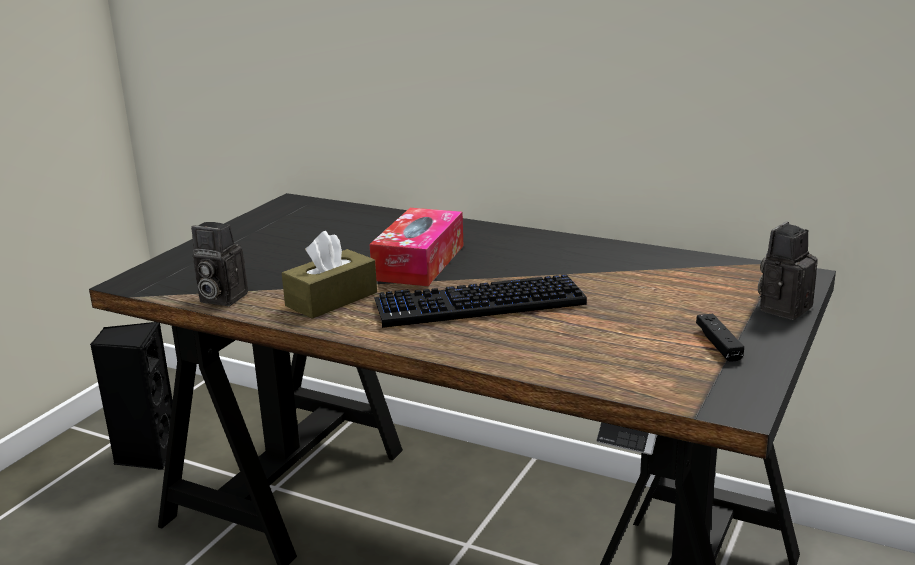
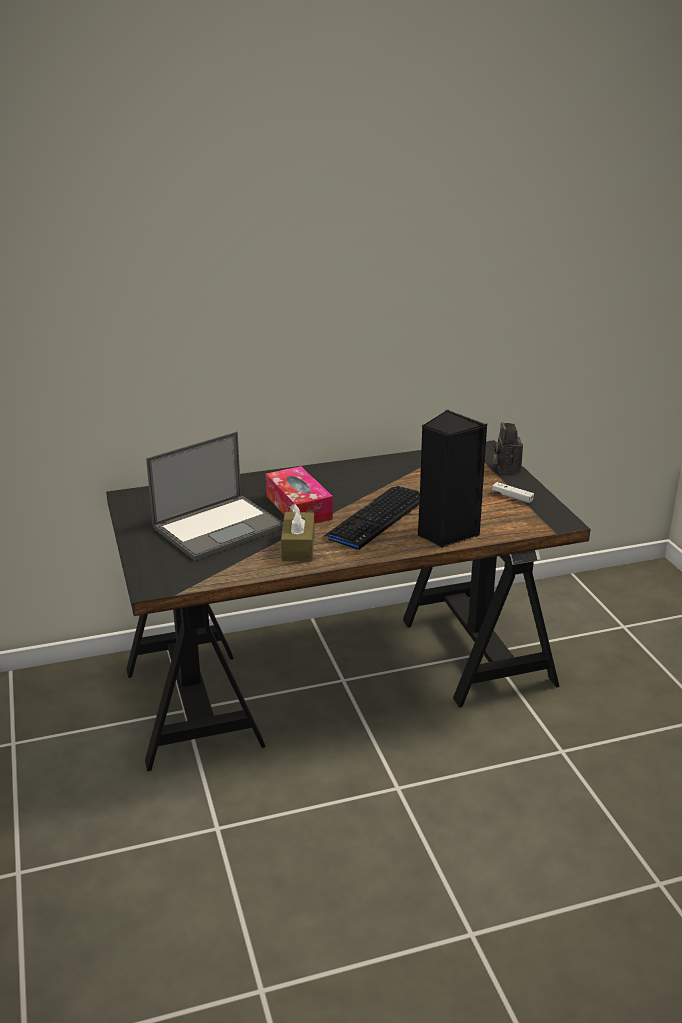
camera: 45 degrees left, 5 degrees up
(146, 454) = (56, 739): black speaker -> black speaker (445, 533)
(220, 298) = (233, 572): camera -> none
(304, 253) = (219, 527): none -> laptop
(718, 344) = (512, 497): black game controller -> white game controller

